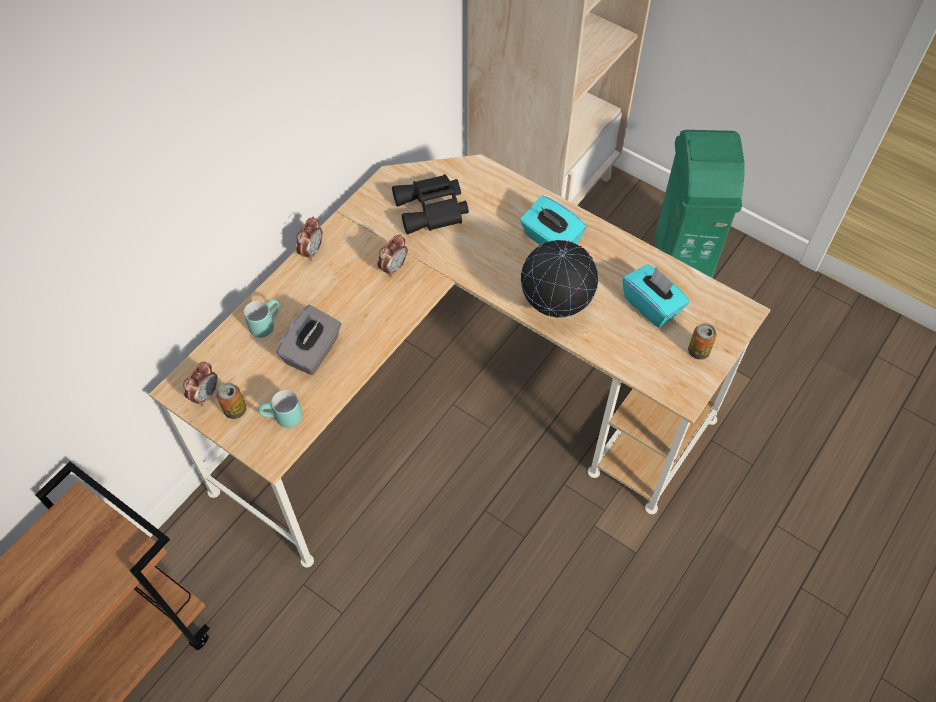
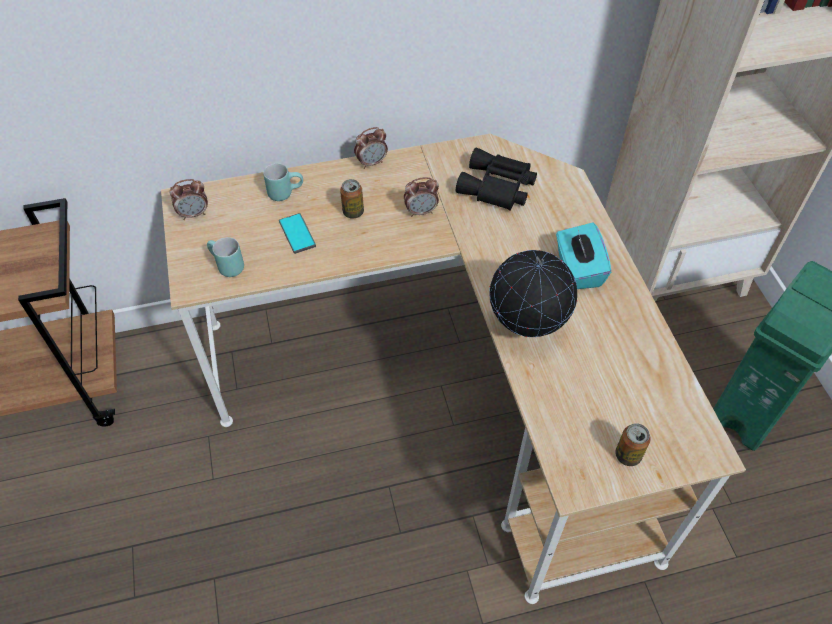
camera: 40 degrees right, 5 degrees down
(235, 410) = (201, 238): can -> can (353, 212)
(313, 352) = (297, 234): grey tissue box -> phone
(652, 305) = (620, 384): turquoise tissue box -> none

